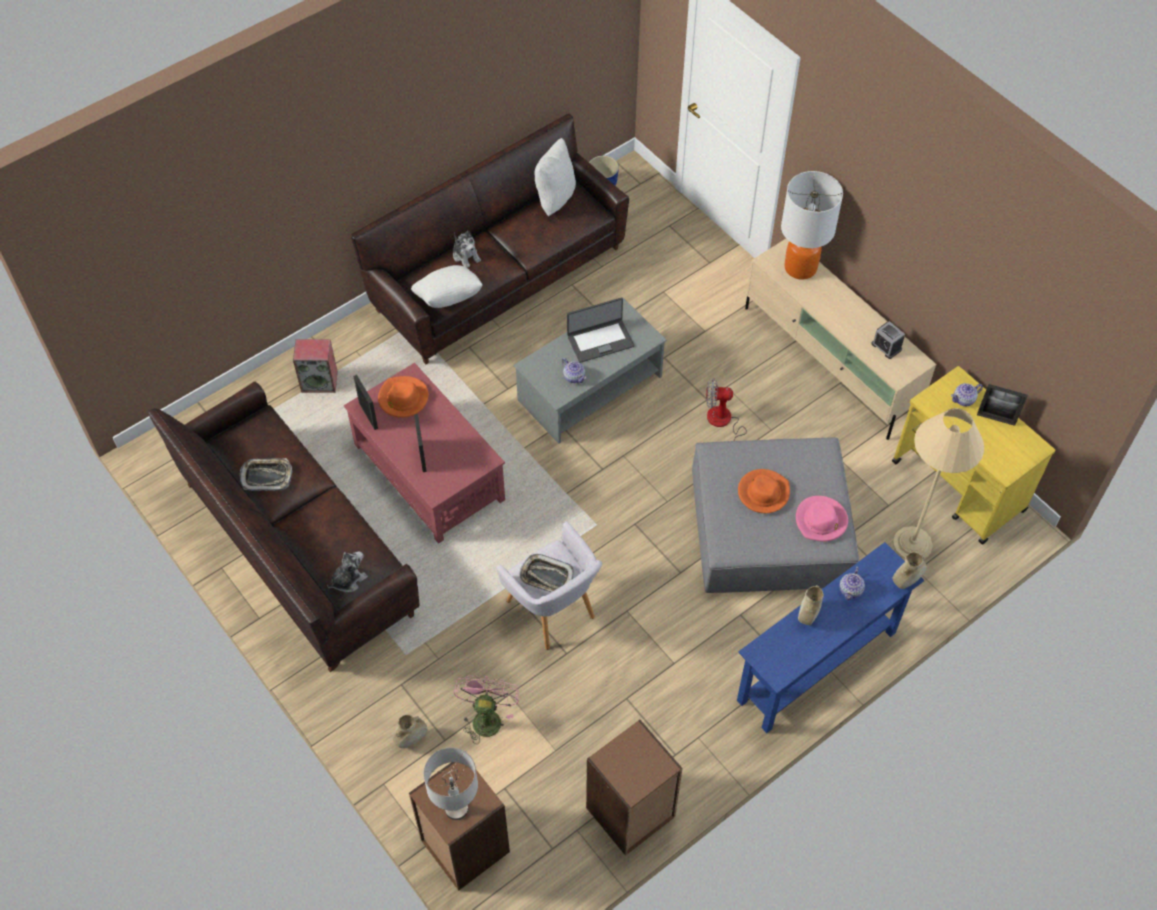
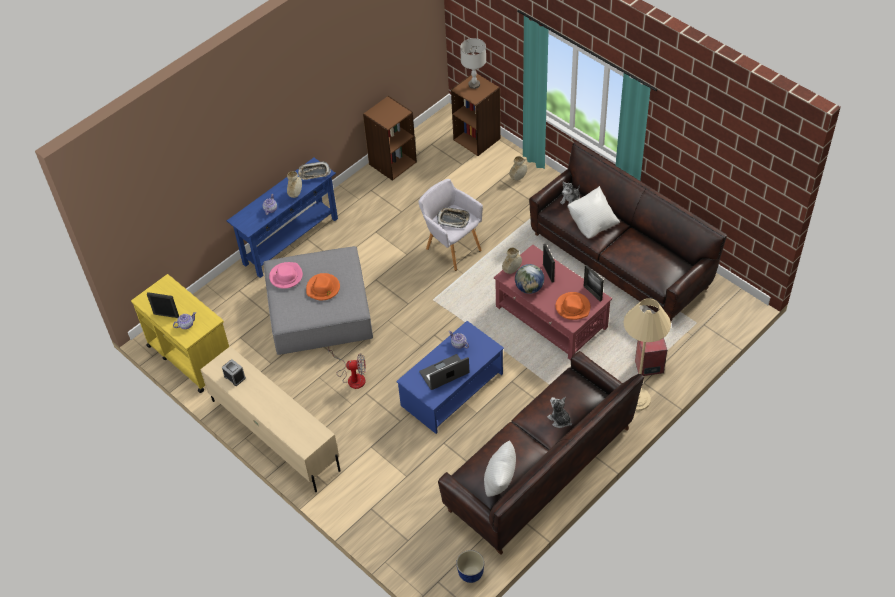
camera: 175 degrees right, 5 degrees down
(266, 476) = (643, 247): tray -> tray (314, 173)
(448, 300) = (562, 382): white pillow -> white pillow (592, 223)
(456, 436) = (529, 288): none -> globe
(486, 717) = (479, 193): pink fan -> none
(590, 388) = (451, 390): grey coffee table -> blue coffee table
(800, 268) = (296, 432): table lamp -> none
(906, 581) = (237, 218): beige vase -> beige vase (512, 270)
(912, 544) = (227, 315): beige floor lamp -> beige floor lamp (637, 399)

